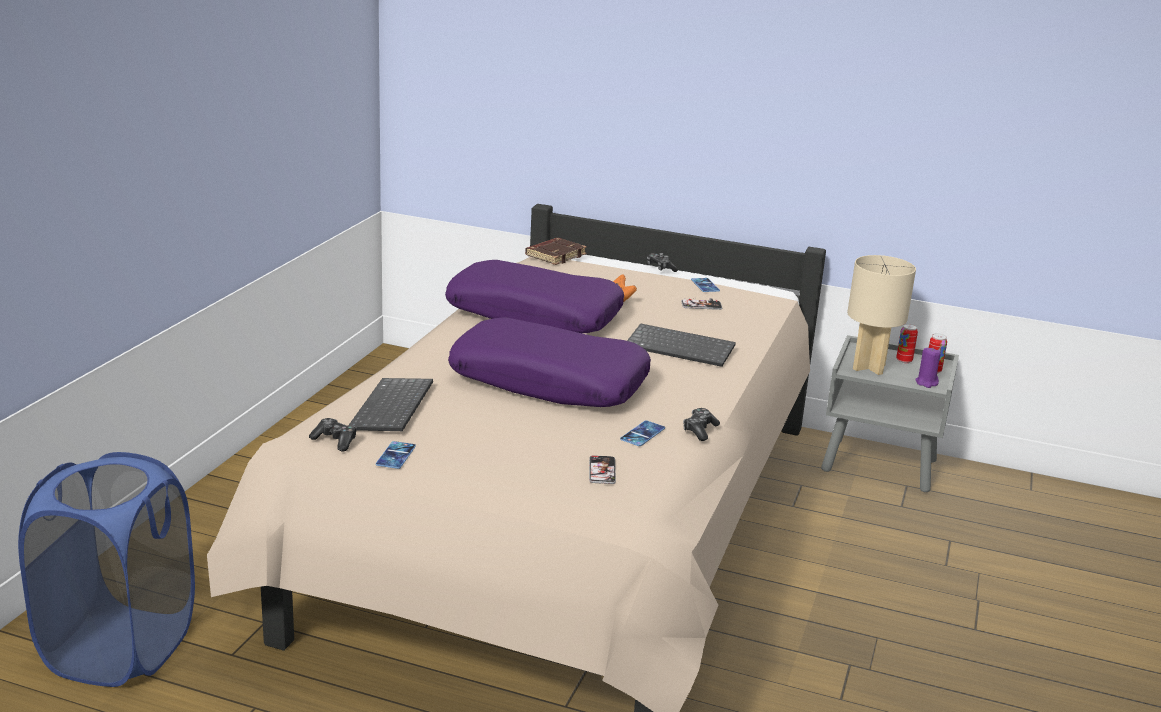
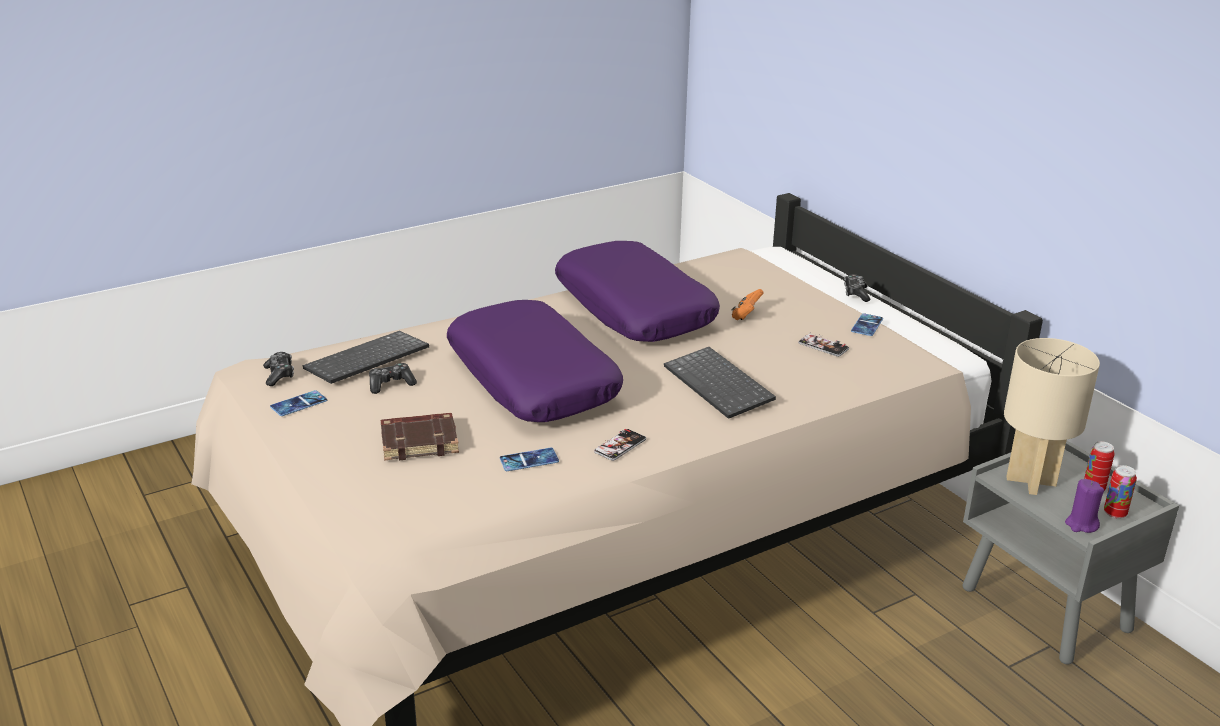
camera: 40 degrees right, 5 degrees up
(120, 648) = (169, 498): blue laundry basket -> none
(555, 255) = (760, 253): brown book -> brown book (420, 441)
(602, 471) = (432, 481): phone -> phone (620, 446)
(700, 430) = (590, 477): game controller -> game controller (391, 384)

